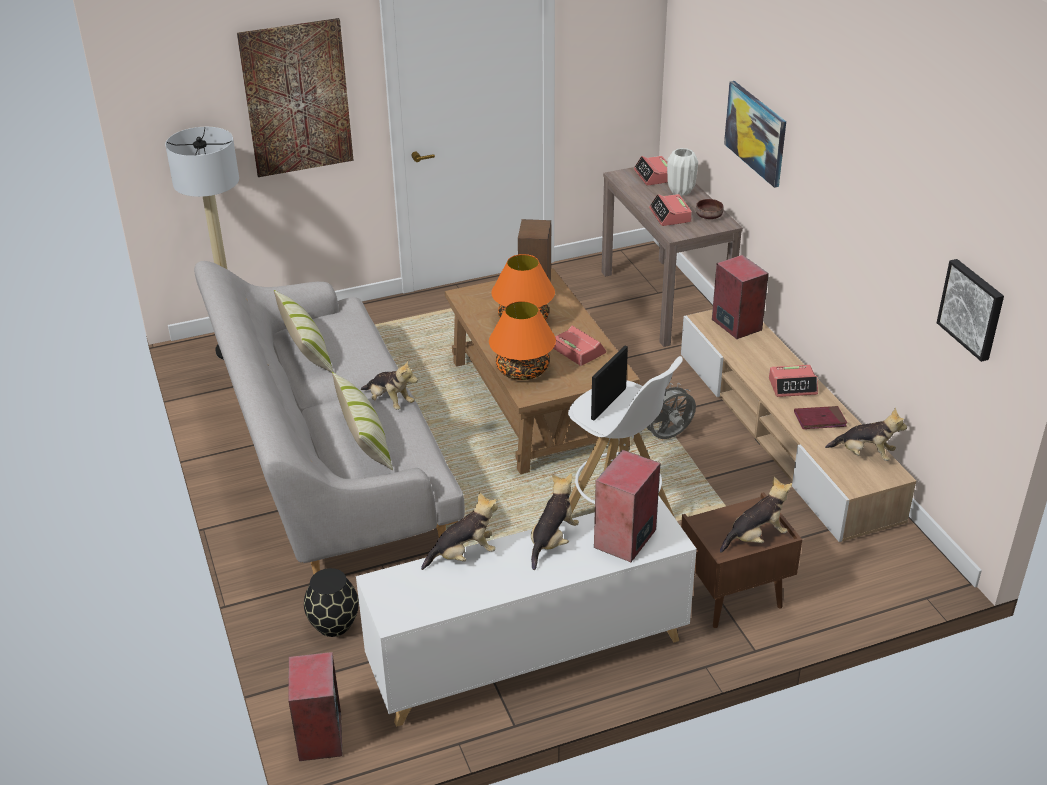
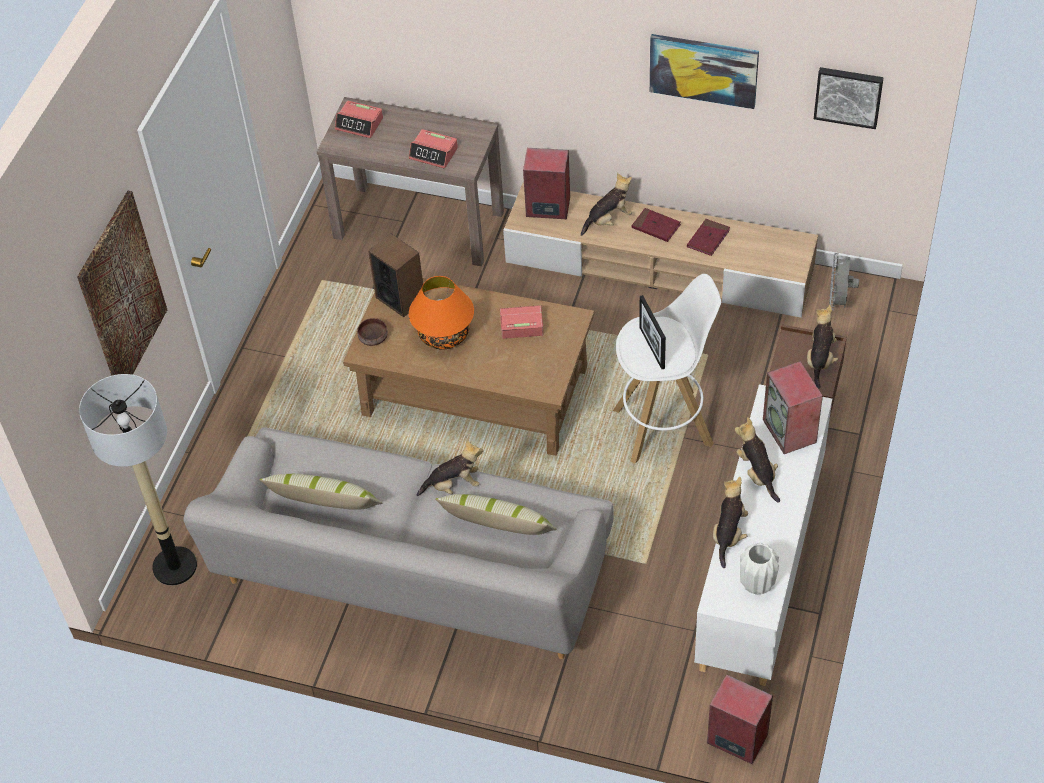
camera: 50 degrees left, 15 degrees up
(333, 624) = (625, 672): black vase -> none
(522, 370) = (512, 375): orange table lamp -> none
(668, 437) = (597, 337): grey fan -> grey fan (839, 301)
(681, 191) = (403, 123): white vase -> white vase (757, 584)
(709, 216) = (460, 131): brown bowl -> brown bowl (373, 337)
(756, 132) = (494, 40): picture -> picture (703, 69)
(793, 386) = (656, 227): alarm clock -> red book
(864, 454) = (767, 242): plush toy -> plush toy (608, 220)

